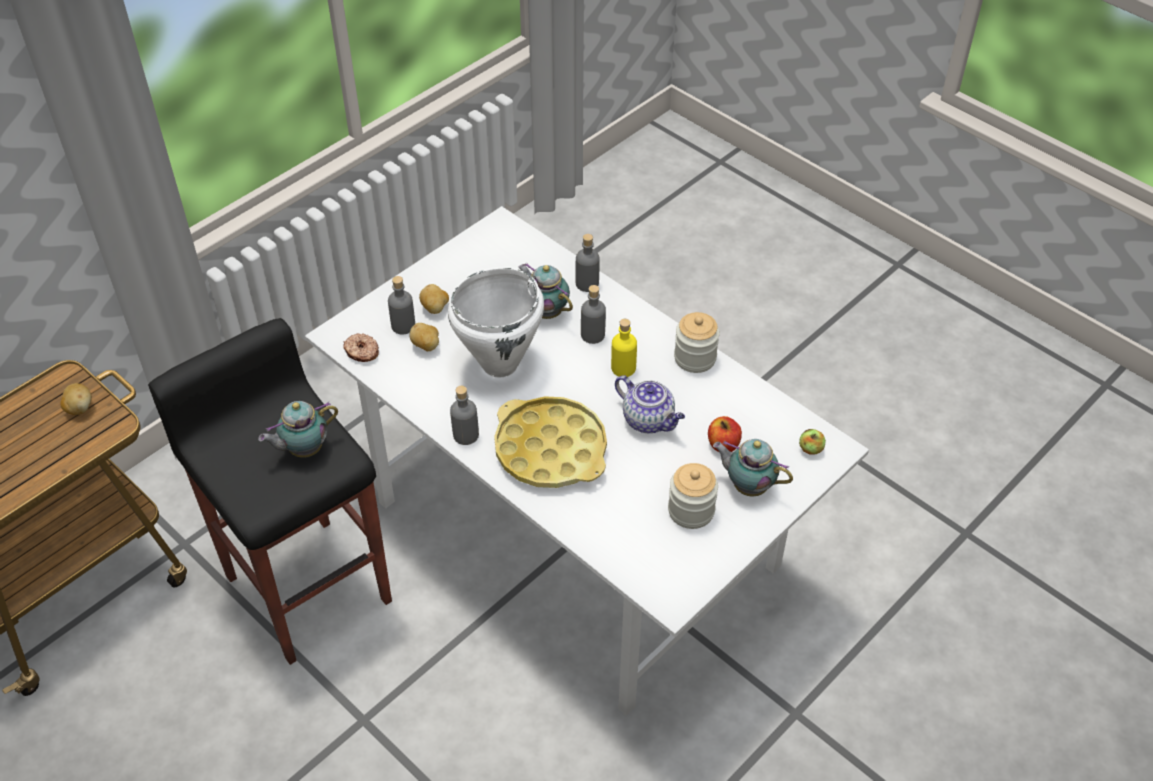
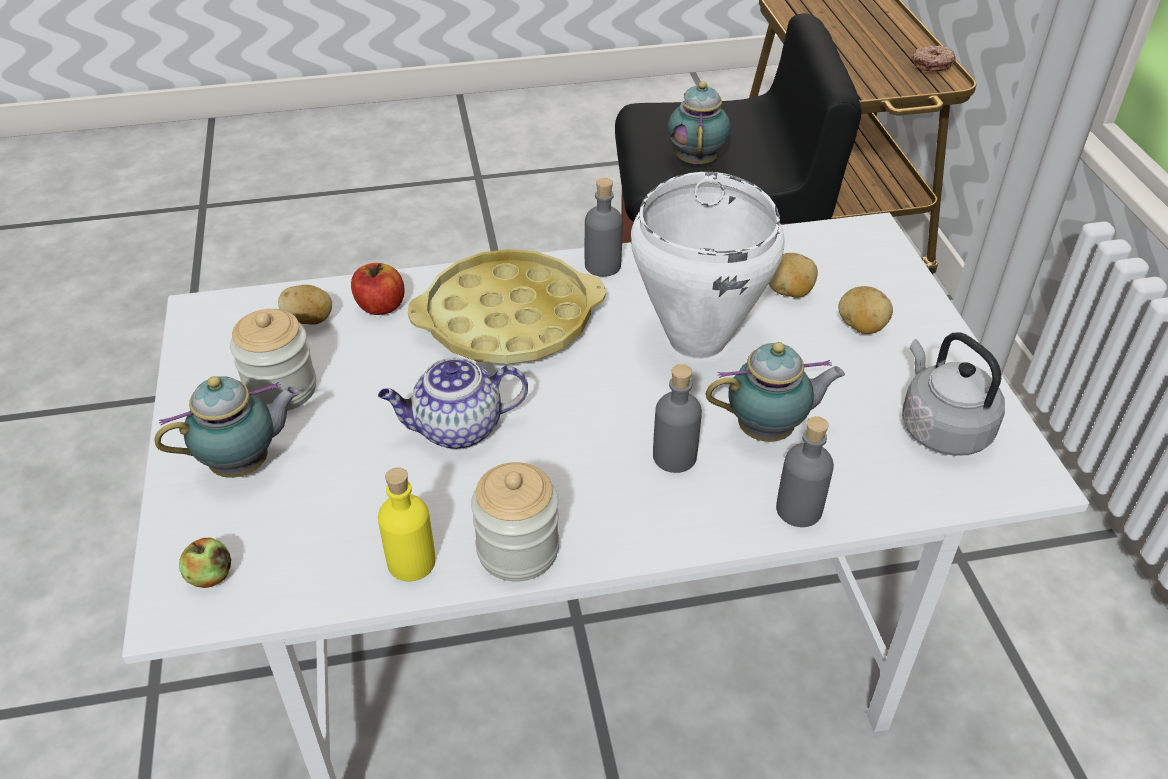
camera: 125 degrees right, 5 degrees down
(79, 408) = (894, 79): potato -> potato (309, 320)
(362, 352) = (820, 240): donut -> donut (931, 64)
(403, 326) = (845, 288): grey bottle -> none
(492, 258) = (941, 427): none -> grey kettle
(623, 368) = (577, 454): yellow bottle -> yellow bottle (411, 562)
(723, 444) = (333, 481): apple -> apple (380, 306)

